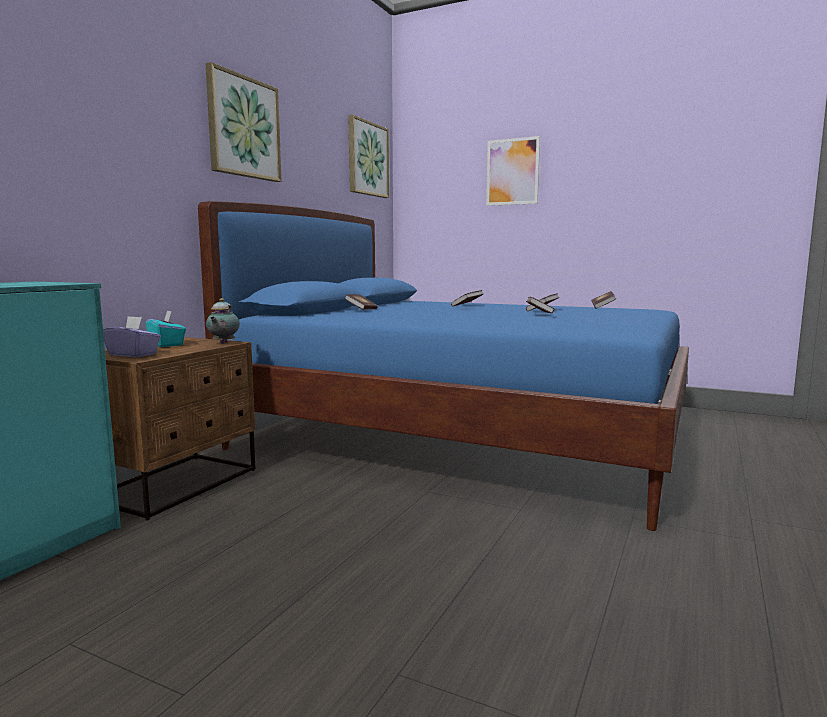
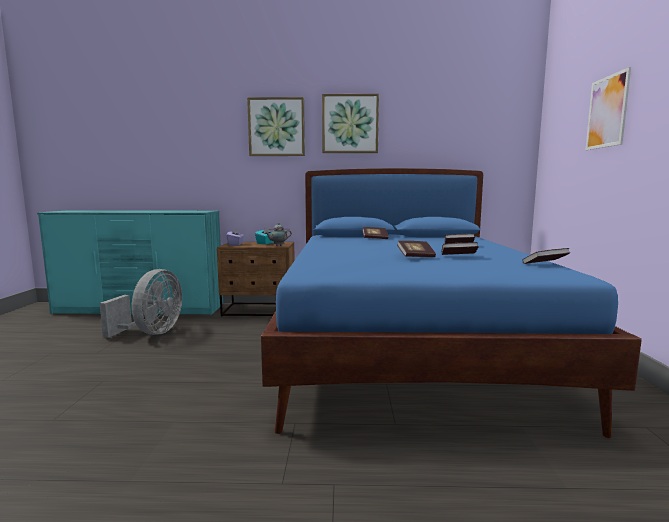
camera: 65 degrees right, 0 degrees up
(134, 605) = (151, 333): none -> grey fan
(367, 159) = (494, 121): picture -> picture (276, 127)

